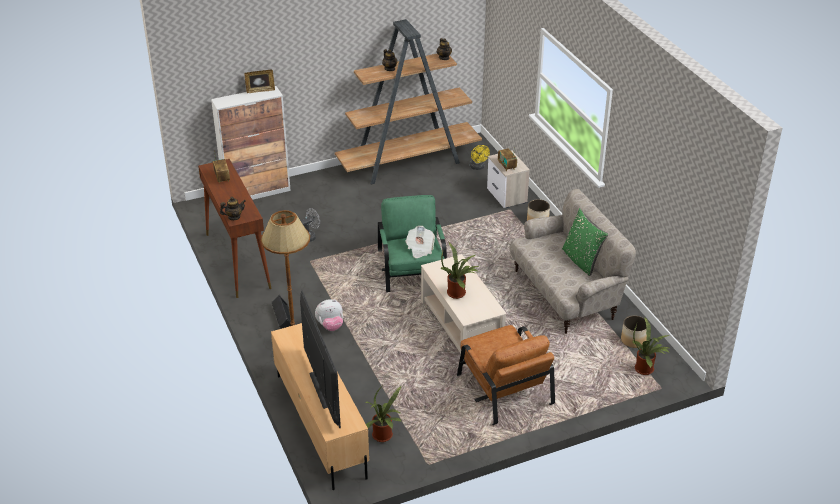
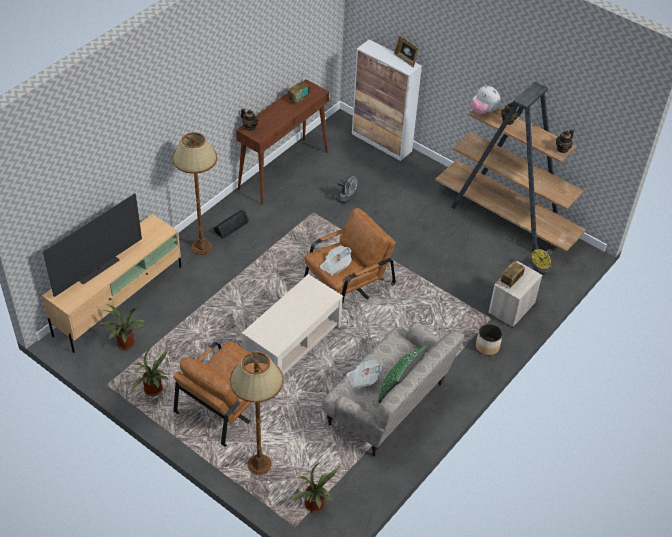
camera: 60 degrees right, 10 degrees up
(330, 326) = (238, 259): plush toy -> plush toy (484, 111)
(412, 269) = (348, 282): green armchair -> brown armchair
(458, 293) = (284, 313): potted plant -> potted plant (154, 390)
(559, 276) = (363, 379): none -> newspaper
(585, 389) = (259, 465): none -> brown floor lamp
(633, 340) = (352, 482): planter -> none

